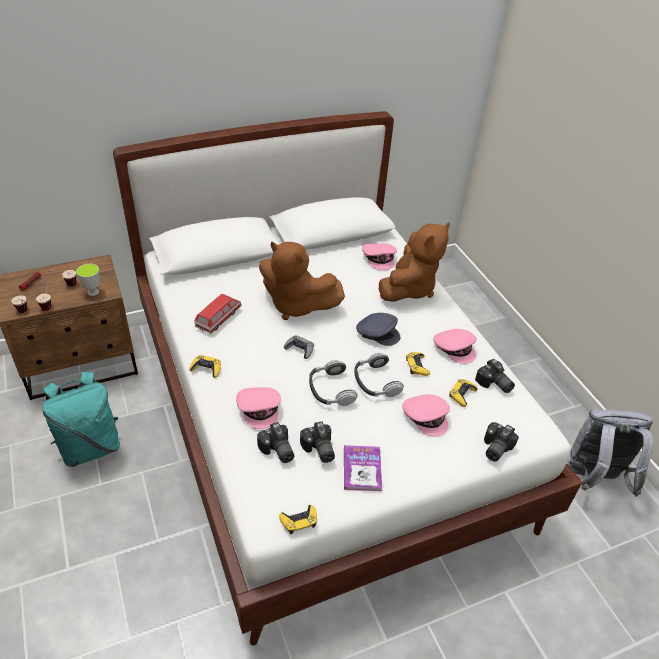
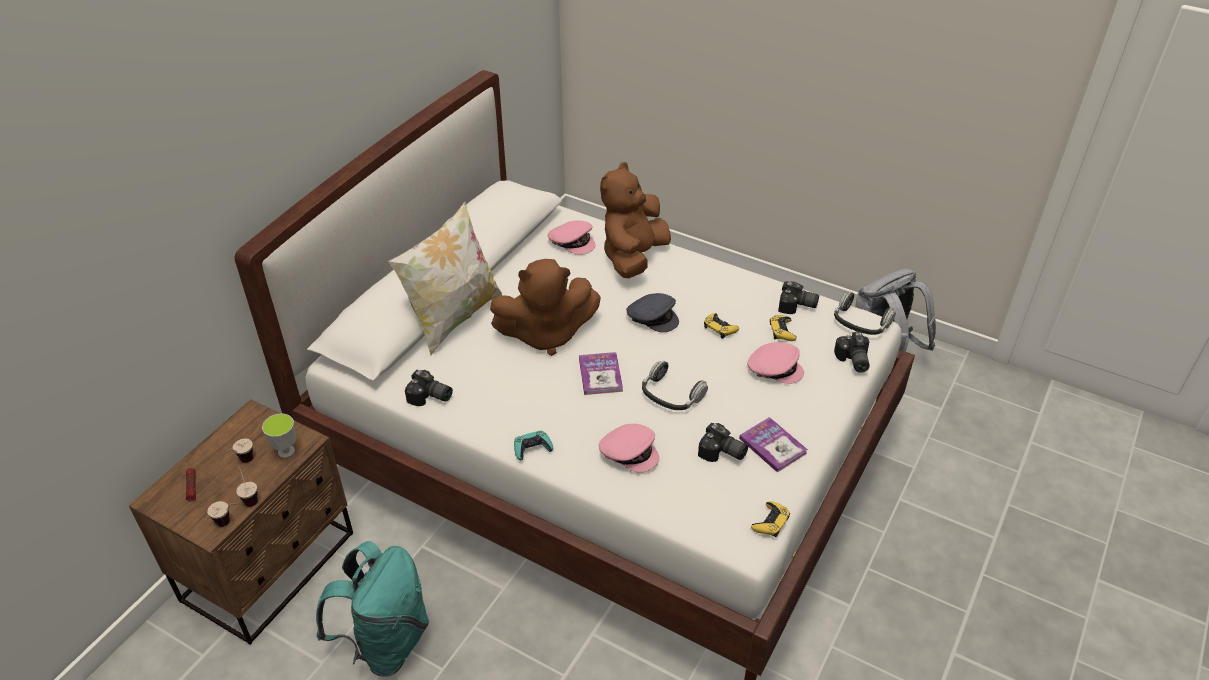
camera: 35 degrees left, 0 degrees up
(206, 368) = (532, 448): yellow game controller -> turquoise game controller
(218, 318) = (484, 393): toy car -> none
(254, 265) = (453, 317): none -> pillow
(276, 451) = (689, 478): camera -> camera (430, 397)
(299, 349) = (600, 375): grey game controller -> book
(375, 381) = (700, 363): headphones -> headphones (861, 322)
(378, 333) = (653, 317): grey cap -> grey cap turned 45 degrees clockwise
(409, 288) = (633, 257): brown plush toy -> brown plush toy turned 150 degrees counterclockwise
(454, 348) = (733, 292): pink cap -> none

